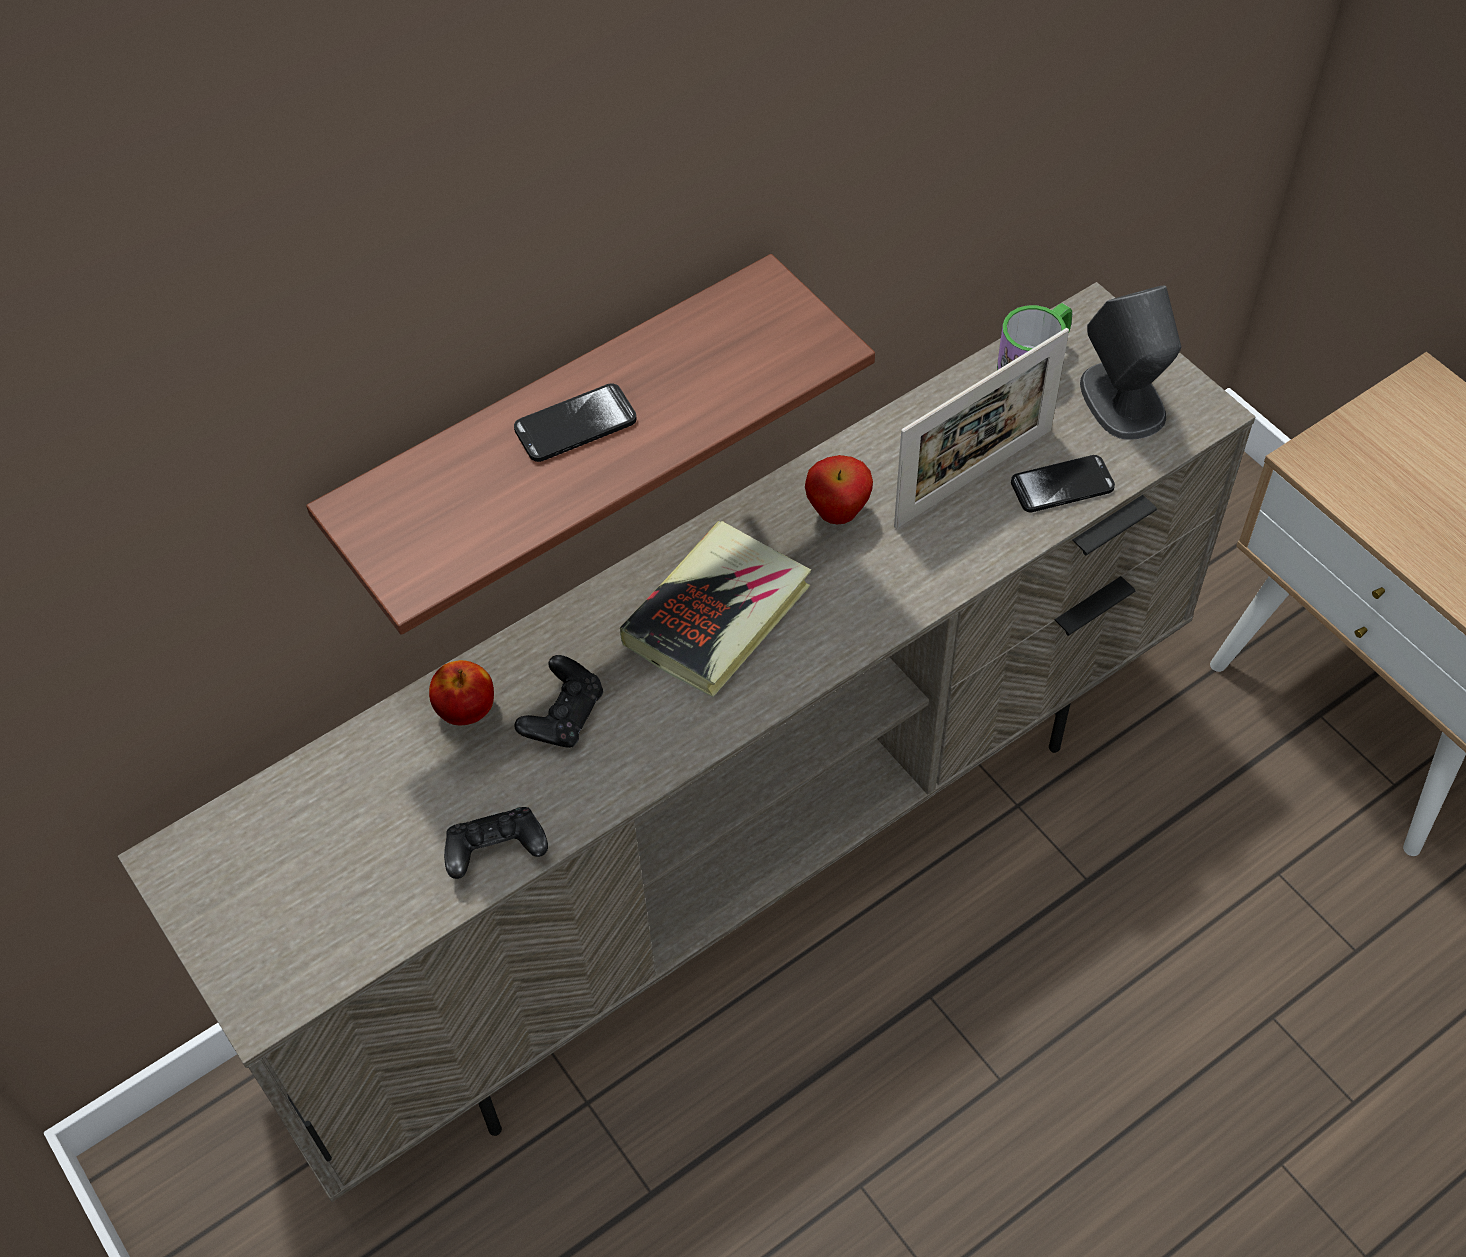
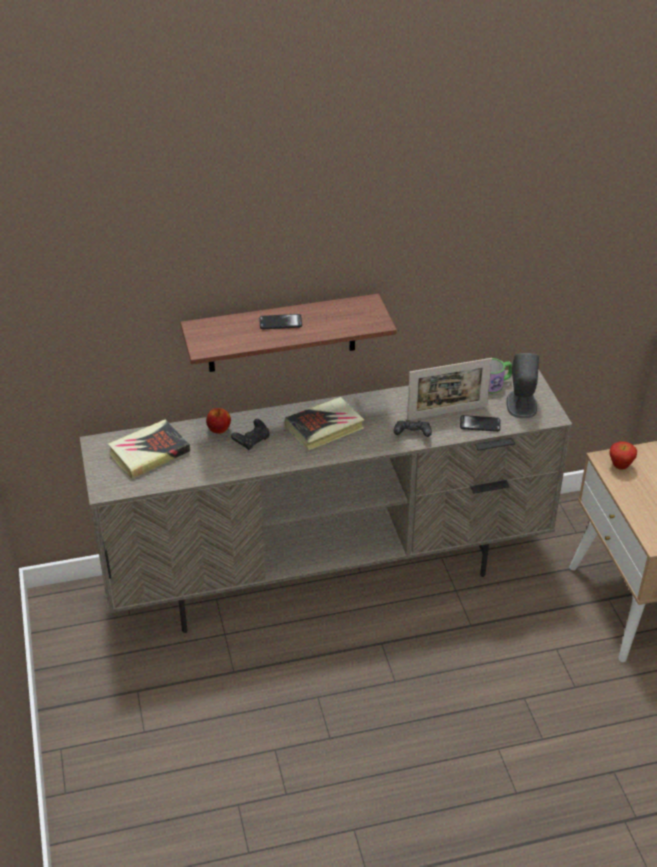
camera: 20 degrees right, 15 degrees down
(324, 844) = (149, 453): none -> book
(496, 852) = (206, 472): black game controller -> black game controller (412, 435)
(837, 514) = (388, 410): apple -> apple (620, 466)

